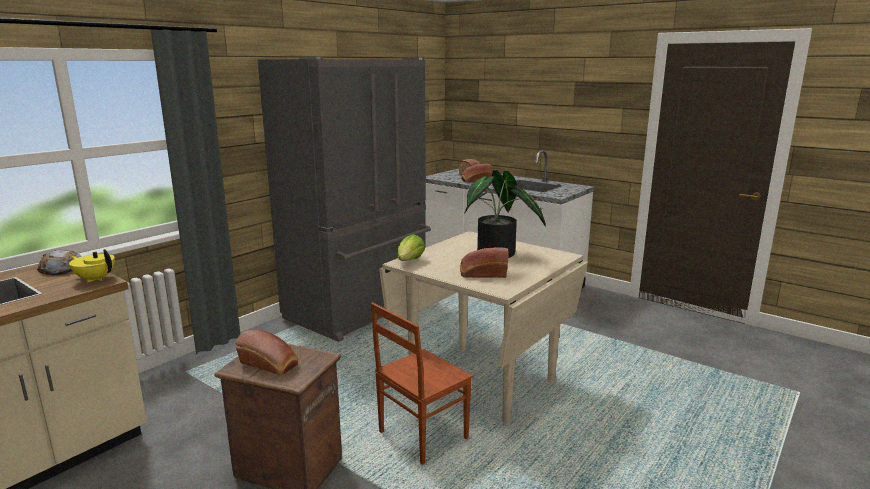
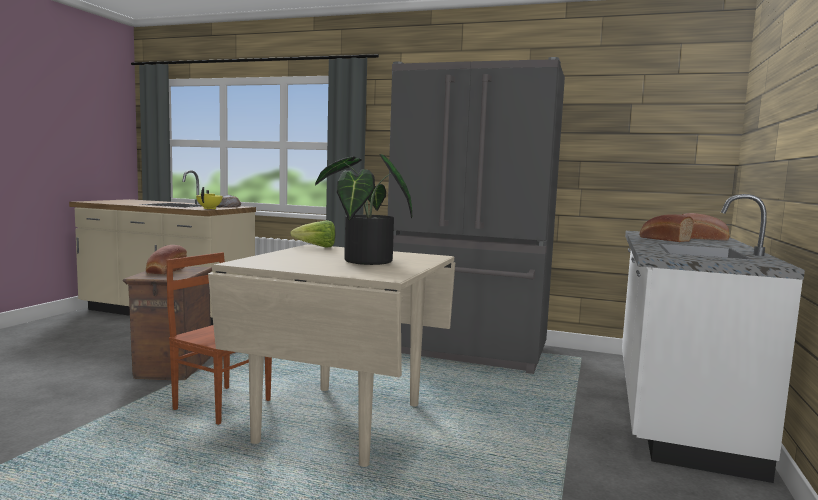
camera: 70 degrees right, 10 degrees down
(482, 274) = (290, 259): bread -> none

